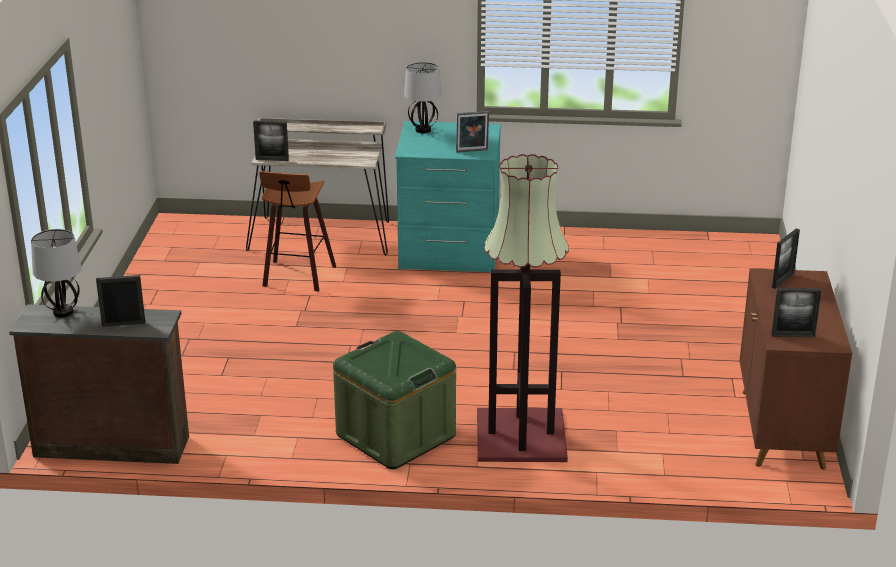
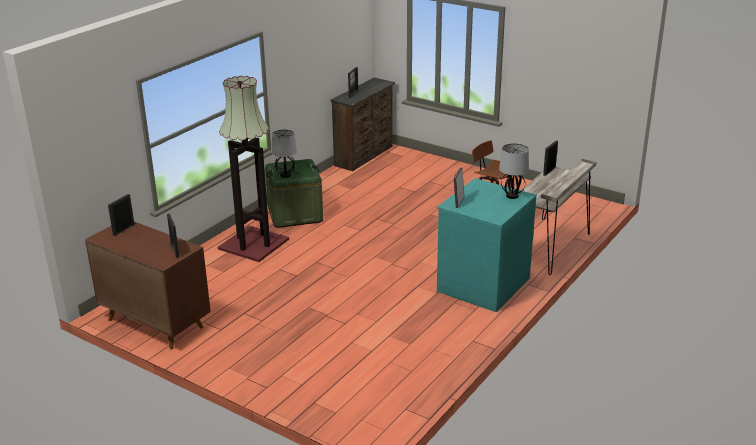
camera: 120 degrees right, 0 degrees up
(62, 312) = (378, 86): table lamp -> table lamp (285, 175)

